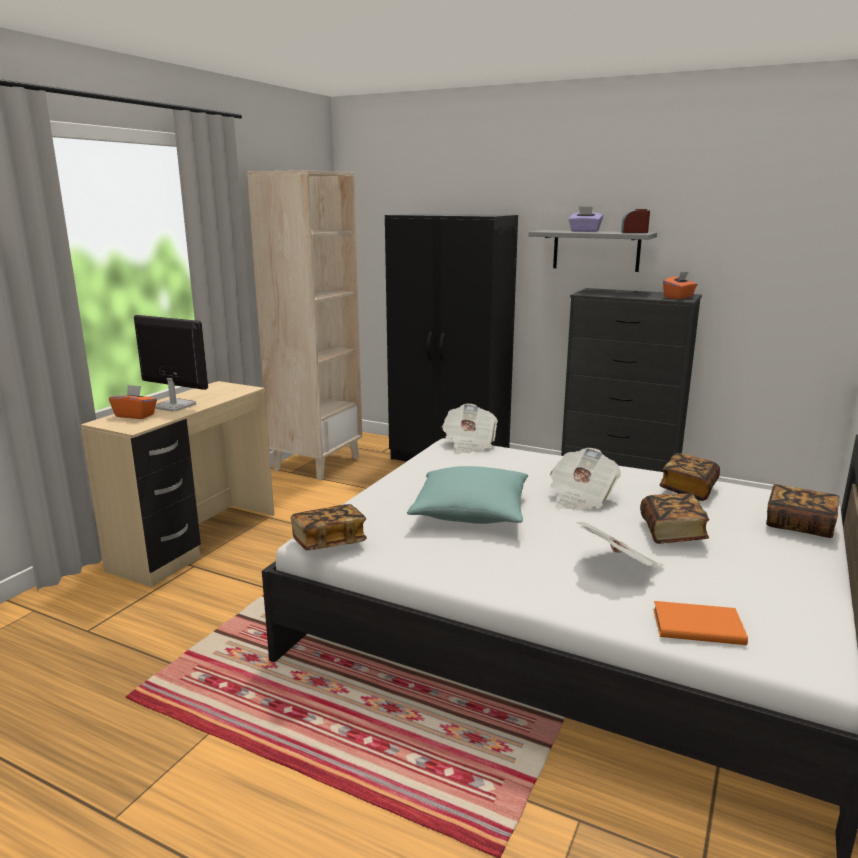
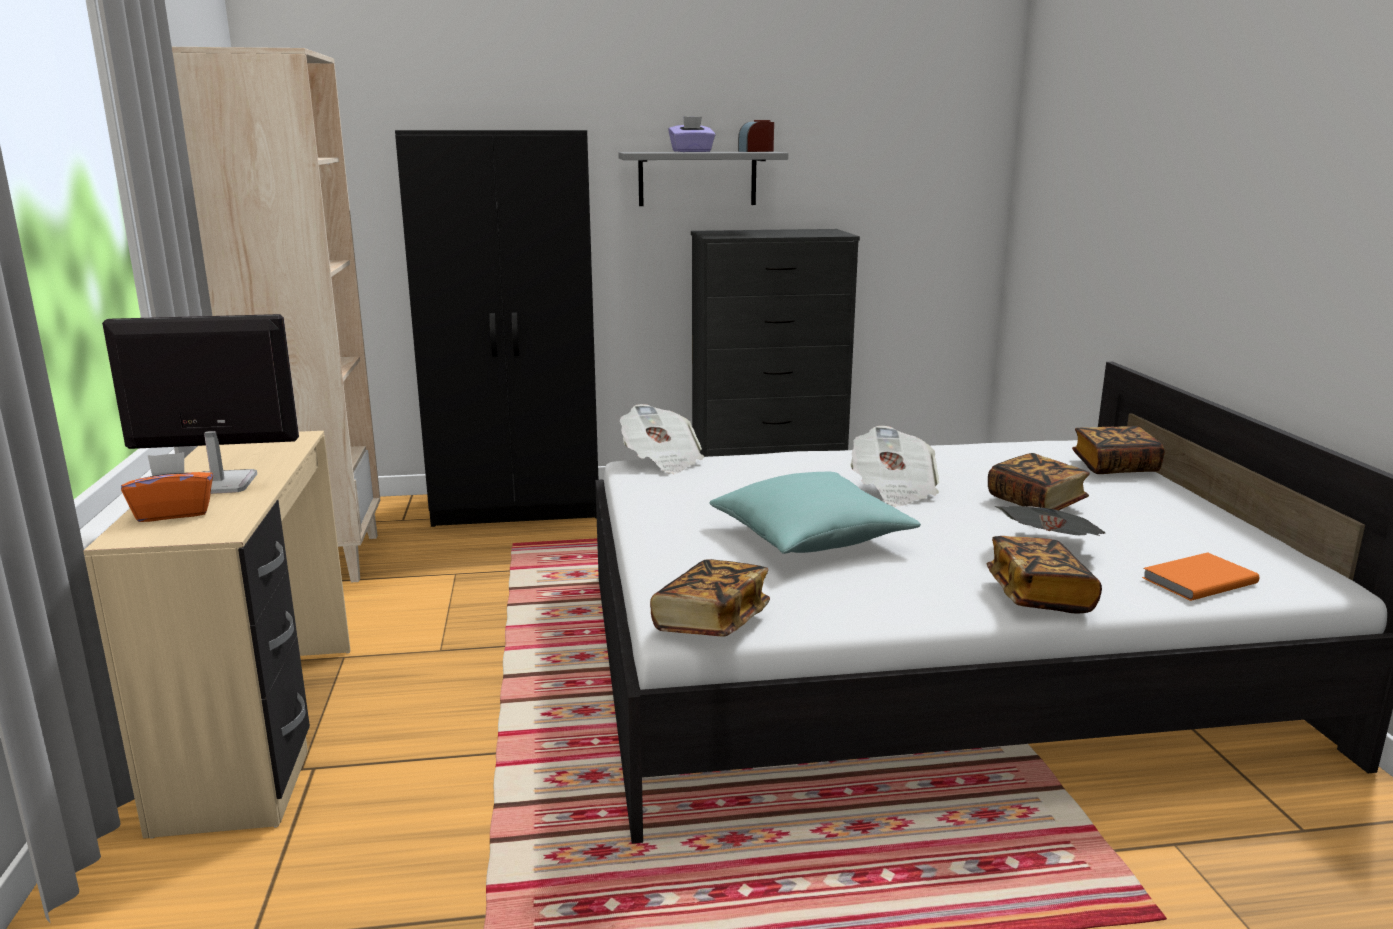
camera: 35 degrees left, 0 degrees up
(679, 297) = (829, 233): orange tissue box -> none
(688, 489) = (976, 456): book -> book (1038, 596)

